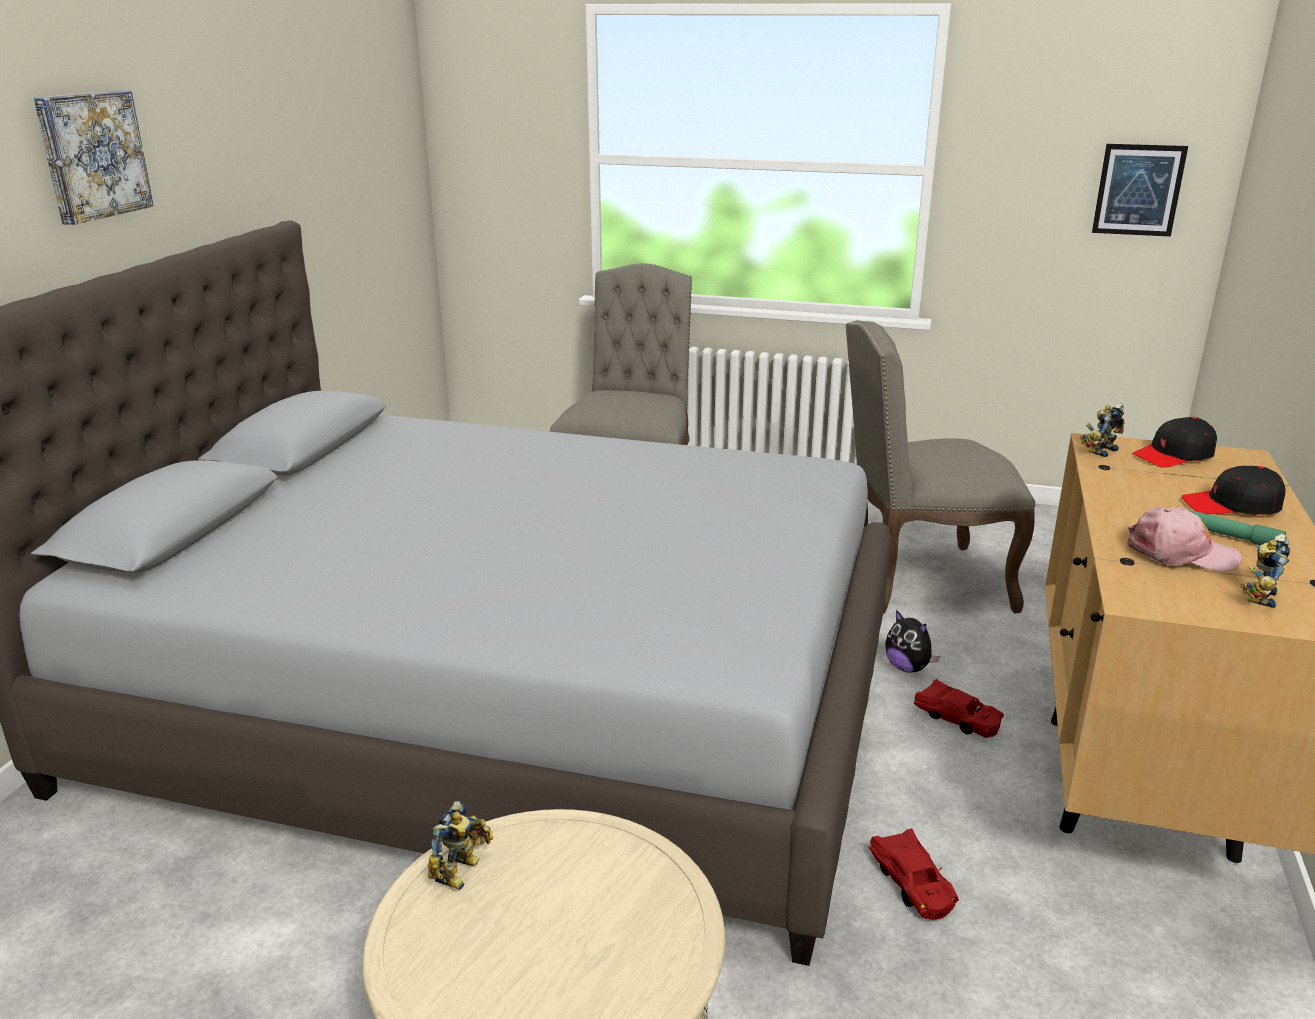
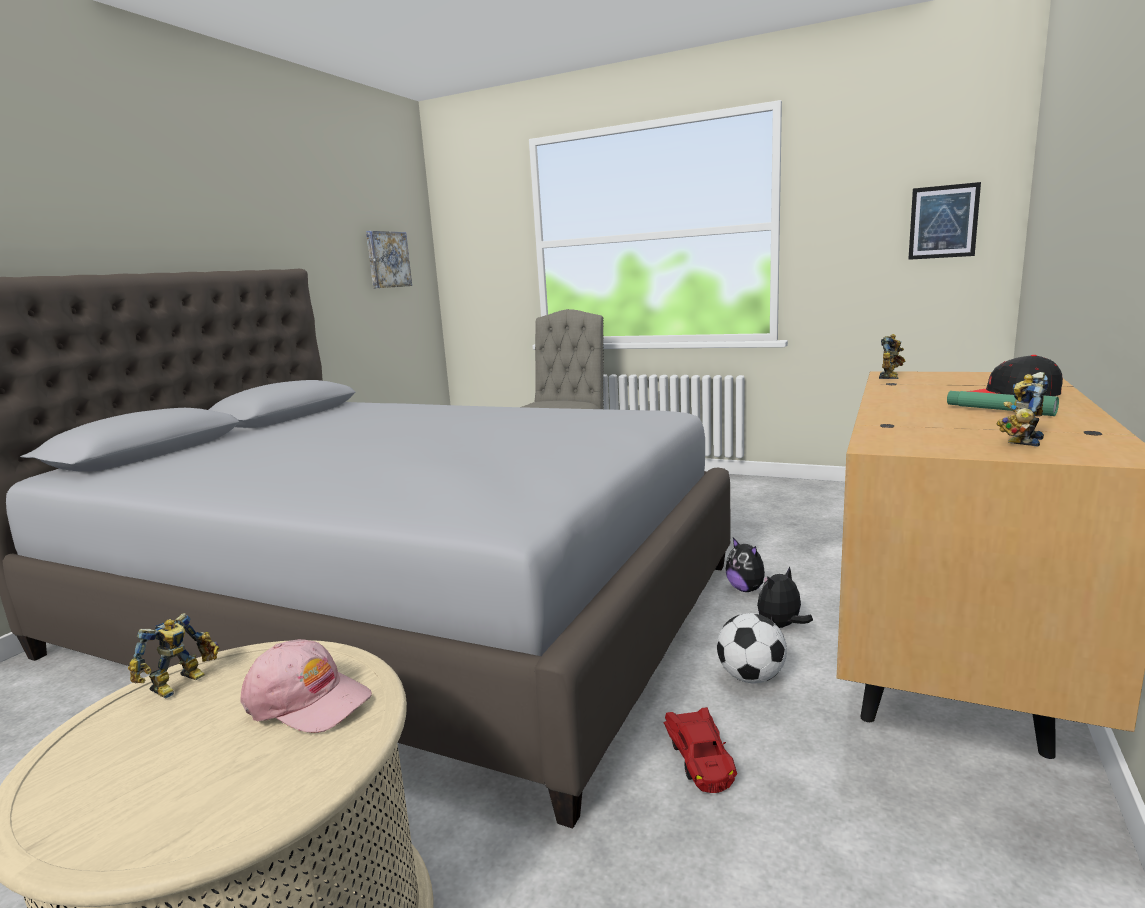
camera: 10 degrees right, 10 degrees down
(91, 155) = (129, 198): picture -> picture (387, 259)
(921, 582) = (775, 532): grey chair -> none
(940, 785) = (751, 677): none -> football
(957, 718) = (781, 626): red toy car -> plush toy
(1099, 450) = (891, 377): toy robot -> toy robot turned 150 degrees clockwise
(1173, 455) = (961, 377): black cap -> none
(1181, 553) = (945, 419): pink cap -> pink cap (308, 700)

